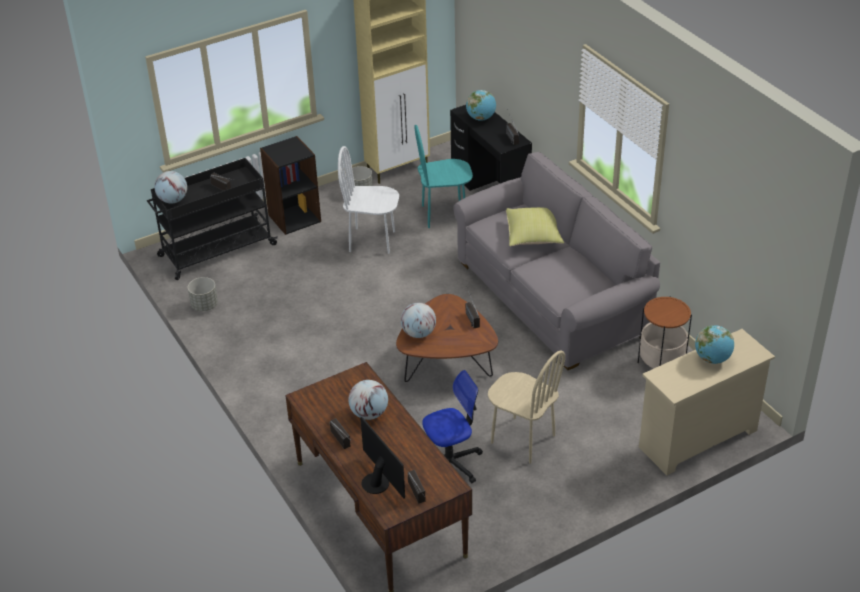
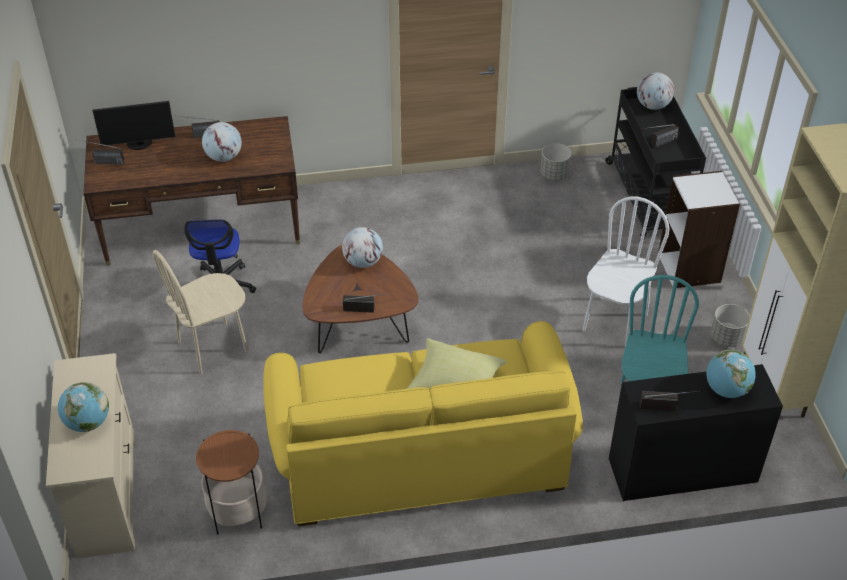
camera: 110 degrees right, 5 degrees up
(294, 218) = (689, 268): black bookcase -> white bookcase
(551, 298) = (421, 454): grey sofa -> yellow sofa

